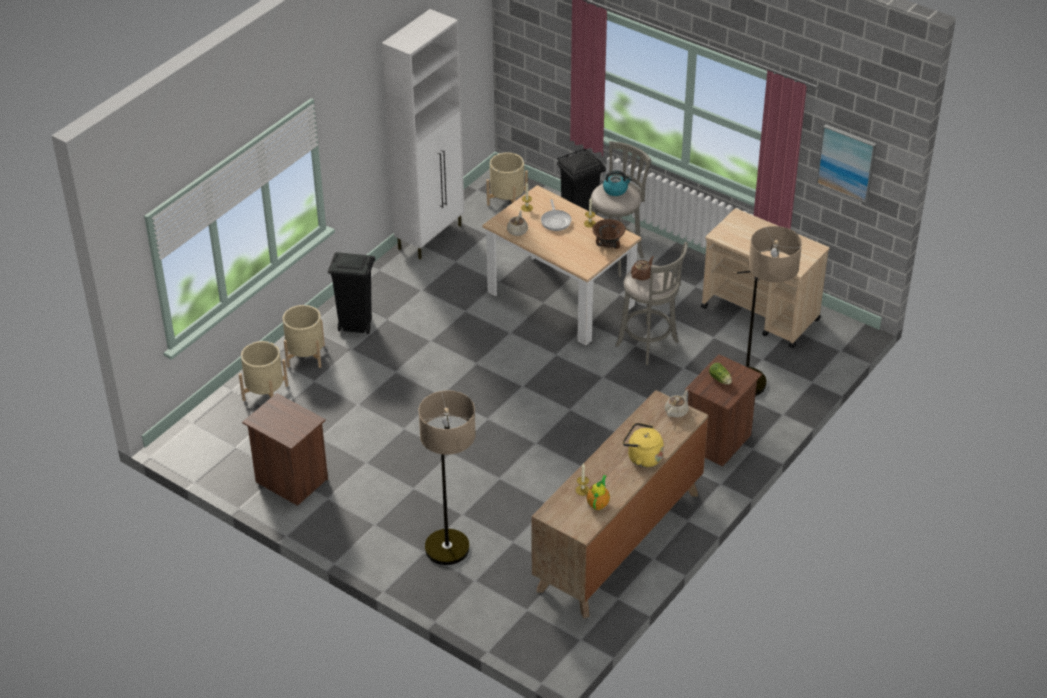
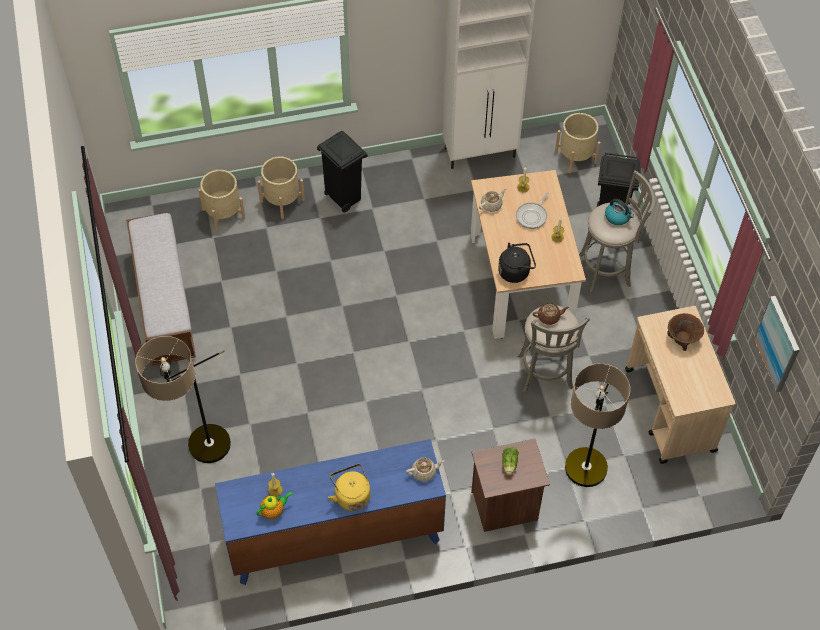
camera: 40 degrees right, 15 degrees up
(290, 481) = (165, 303): brown nightstand -> bench
(586, 260) = (515, 271): none -> black kettle
(608, 243) = (552, 267): brown bowl -> brown bowl (682, 338)
(619, 541) = (334, 537): brown dresser -> blue dresser

